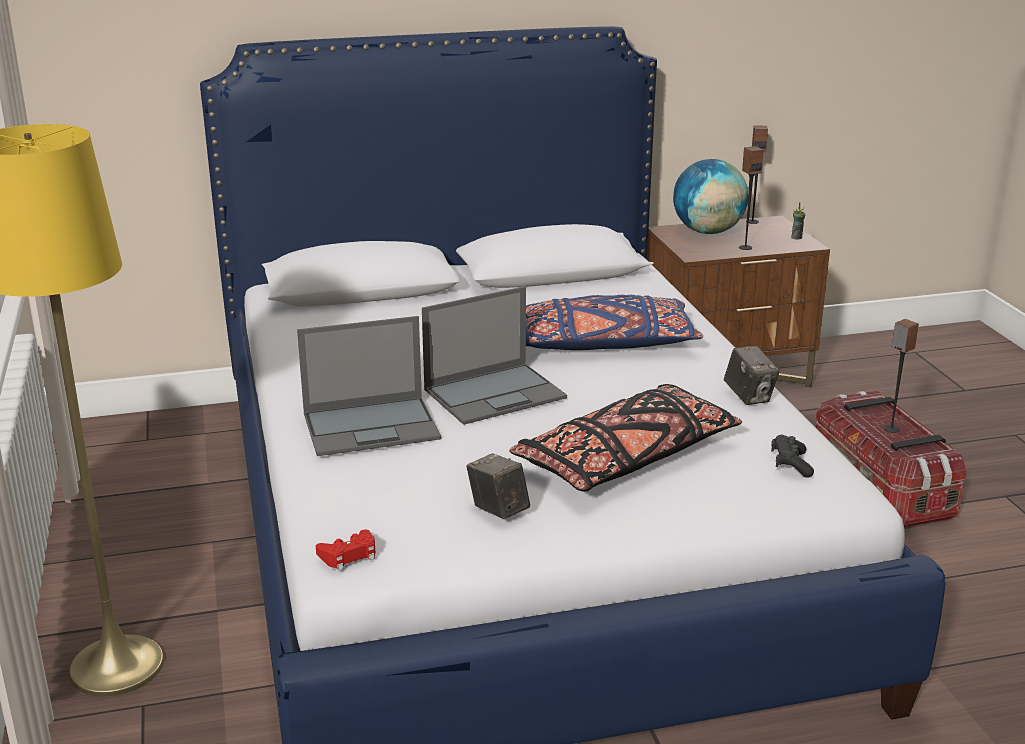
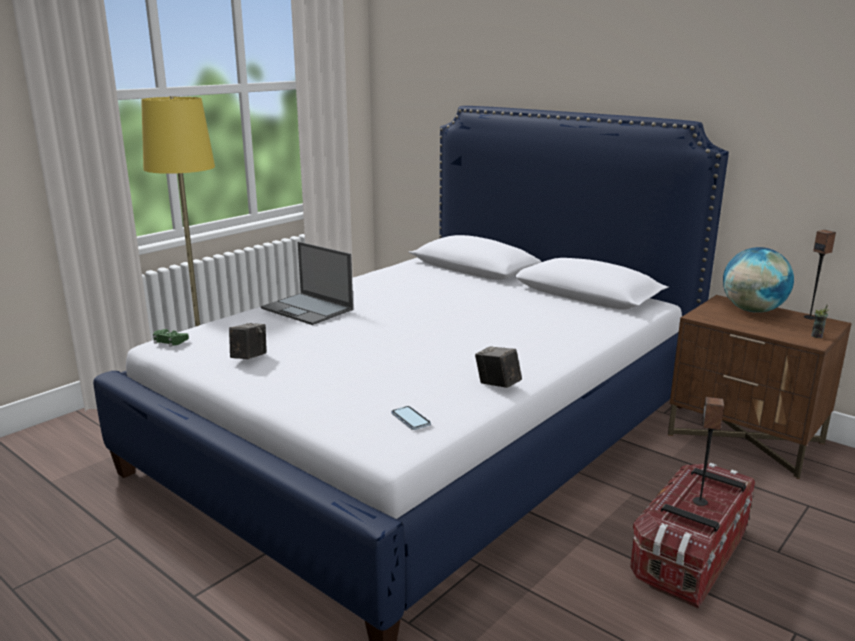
camera: 55 degrees right, 5 degrees down
(349, 555) = (170, 341): red game controller -> green game controller
(496, 393) = (387, 322): laptop -> none
(601, 343) = (504, 329): blue pillow -> none
(626, 459) = (353, 372): black pillow -> none
(745, 247) = (752, 326): speaker -> none
(749, 397) = (497, 384): camera -> camera turned 105 degrees clockwise
(790, 464) = (410, 419): black game controller -> phone

